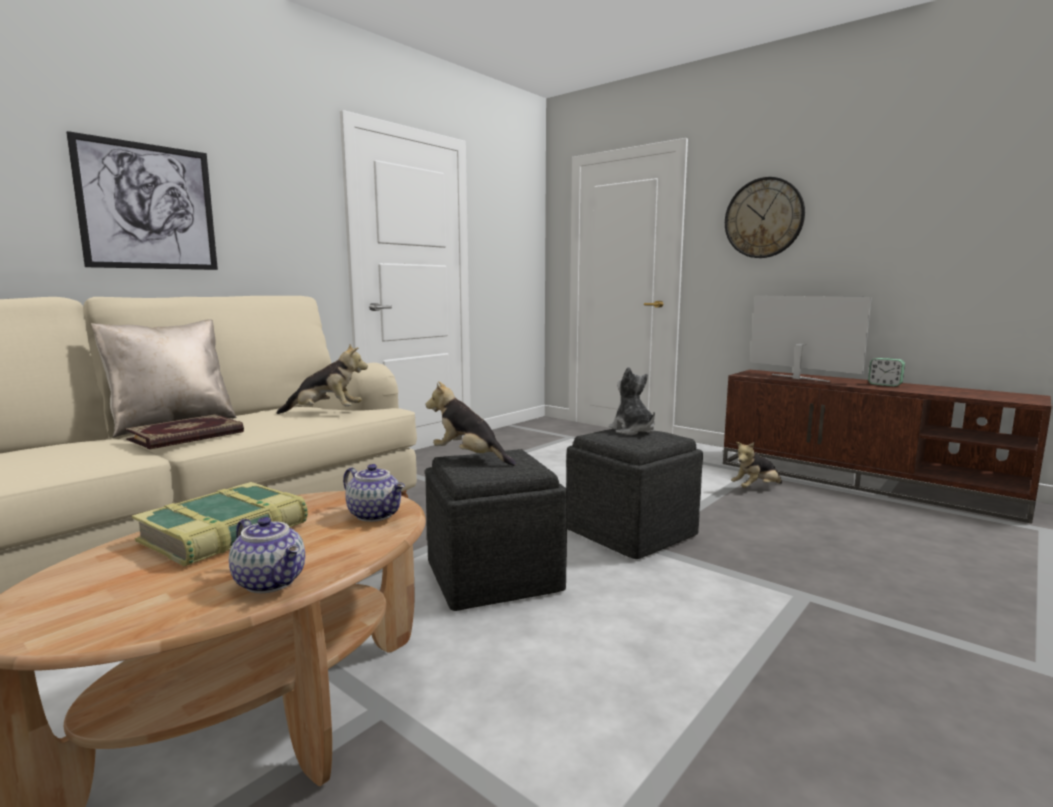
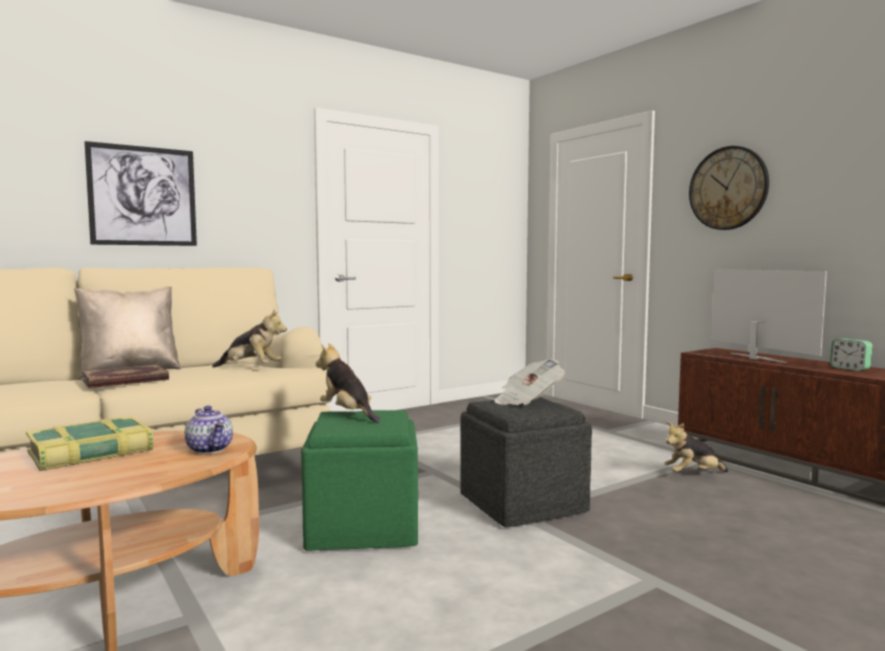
camera: 15 degrees right, 5 degrees down
(272, 582) = (84, 487): teapot -> none
(492, 577) = (362, 527): grey ottoman -> green ottoman
(632, 431) = (528, 401): plush toy -> newspaper

